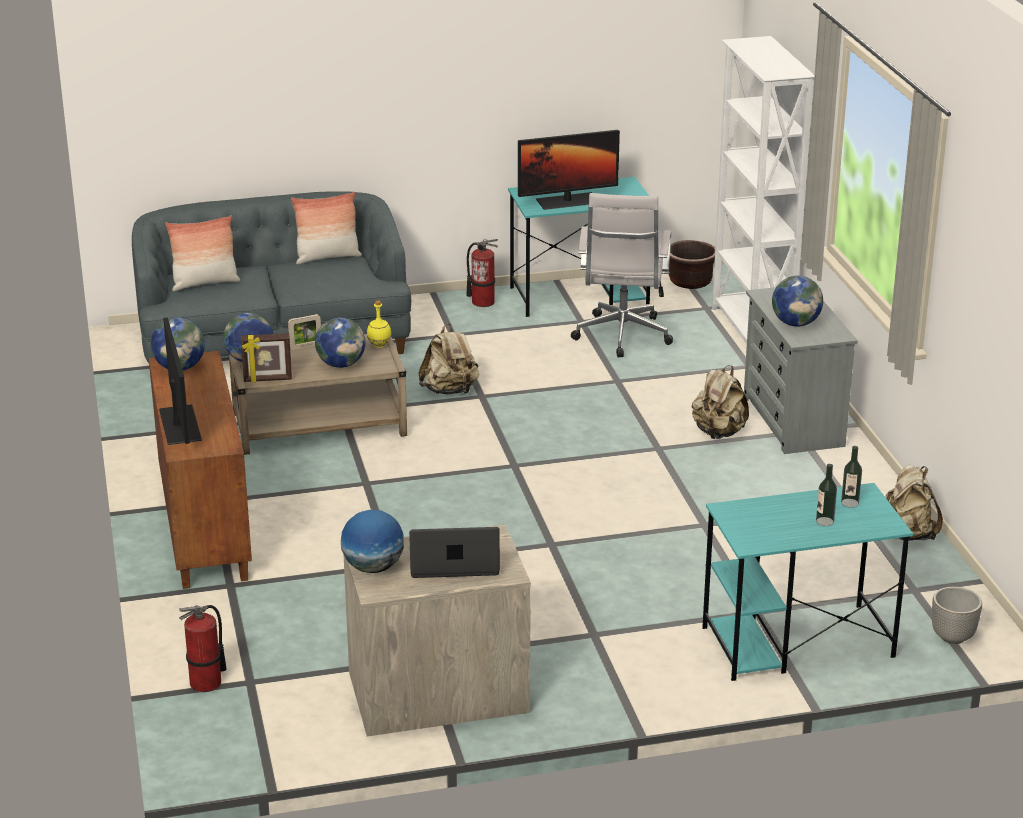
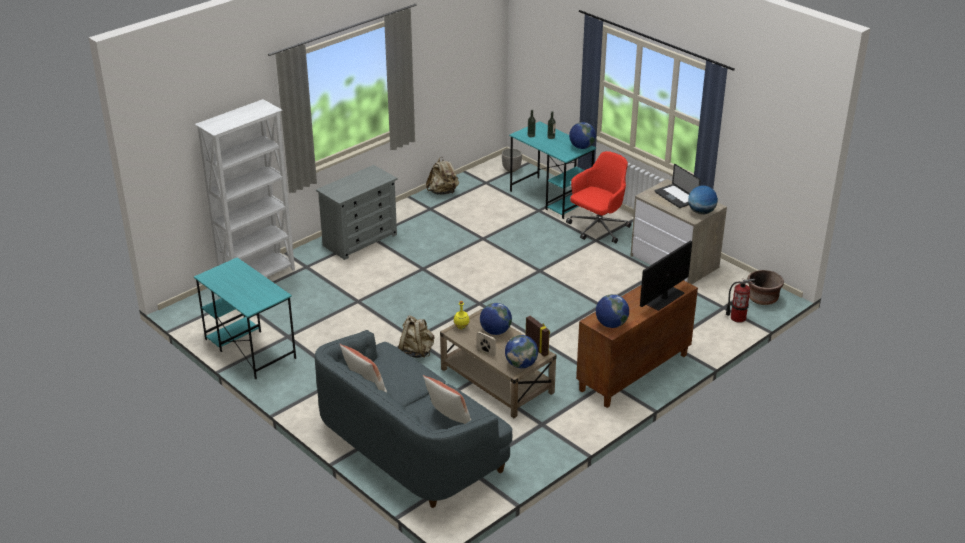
camera: 120 degrees left, 5 degrees up
(483, 302) = (286, 382): fire extinguisher -> none
(568, 201) = (256, 287): monitor -> none
(622, 337) = (300, 315): white office chair -> none
(631, 652) = (597, 229): none -> red office chair
(690, 282) = (200, 314): brown planter -> brown planter (762, 298)
(719, 432) = (391, 256): beige backpack -> none
(795, 323) = (369, 182): globe -> globe (581, 147)

